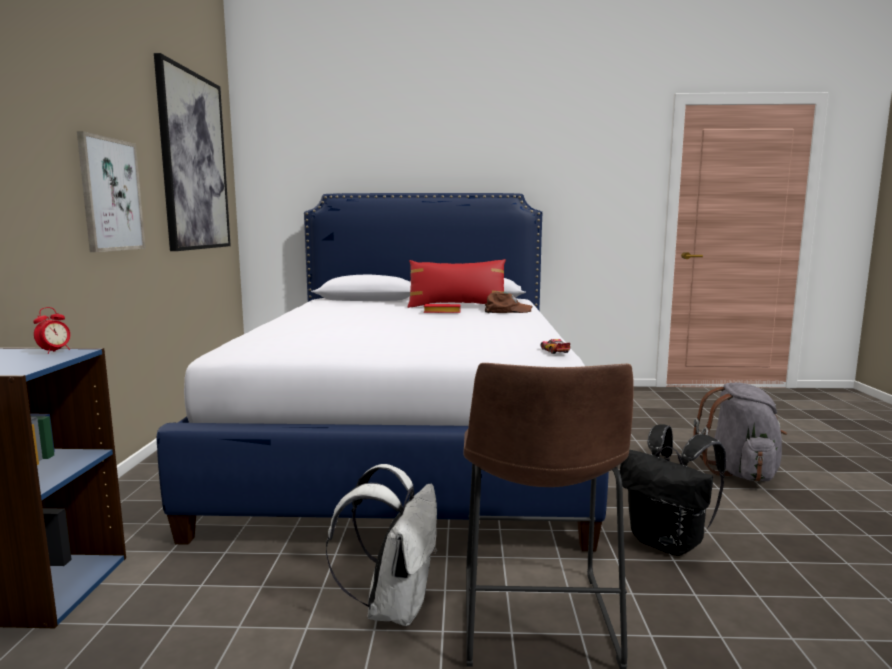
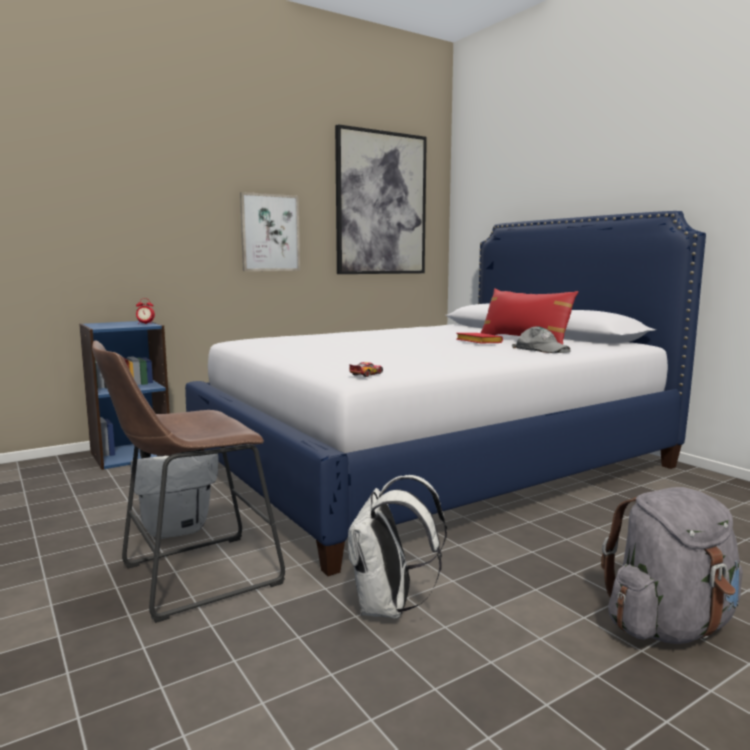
camera: 55 degrees right, 0 degrees up
(507, 311) = (541, 349): brown cap -> grey cap
(668, 543) = (389, 607): black backpack -> white backpack

